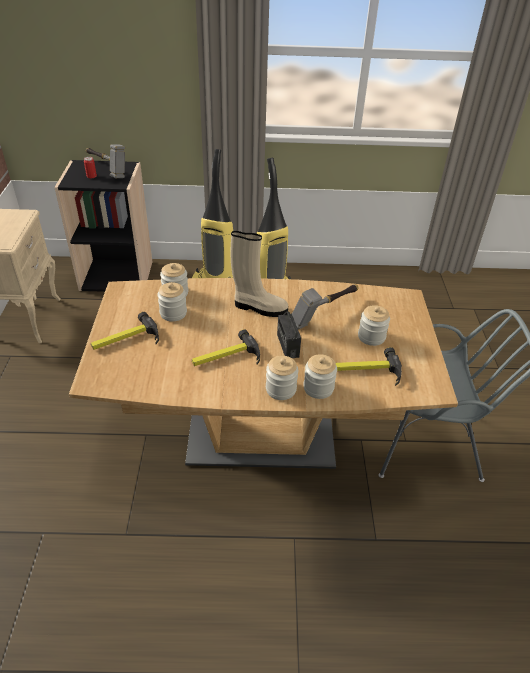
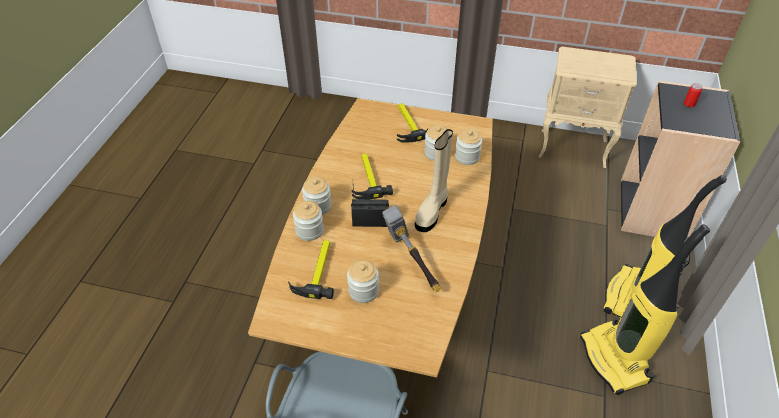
camera: 105 degrees right, 5 degrees up
(106, 169) = (710, 115): hammer -> none

